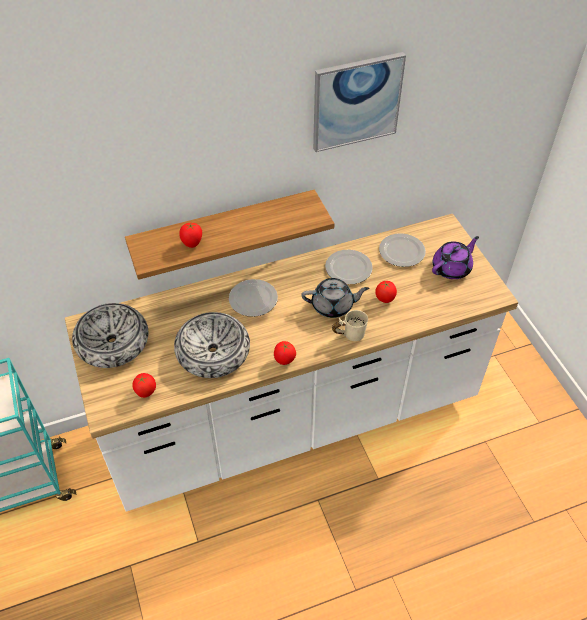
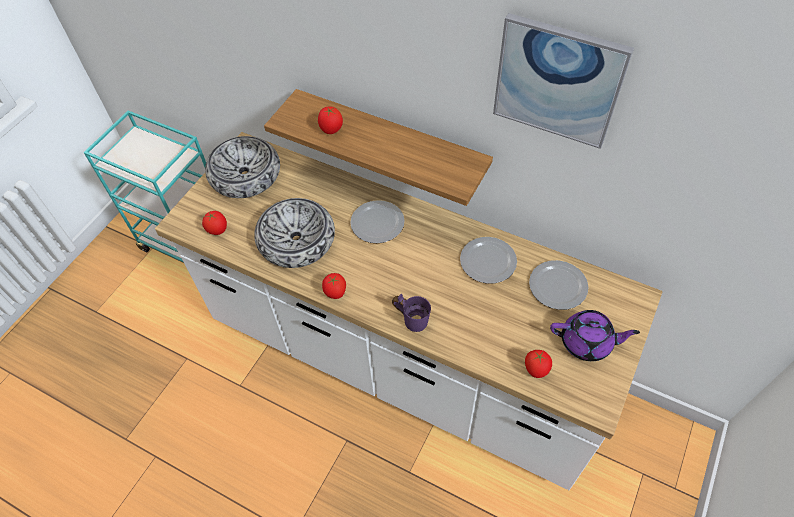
camera: 50 degrees right, 5 degrees up
(333, 306) = (431, 283): grey teapot -> none
(349, 333) = (413, 318): beige mug -> purple mug
(385, 299) = (483, 315): tomato -> tomato (536, 370)

